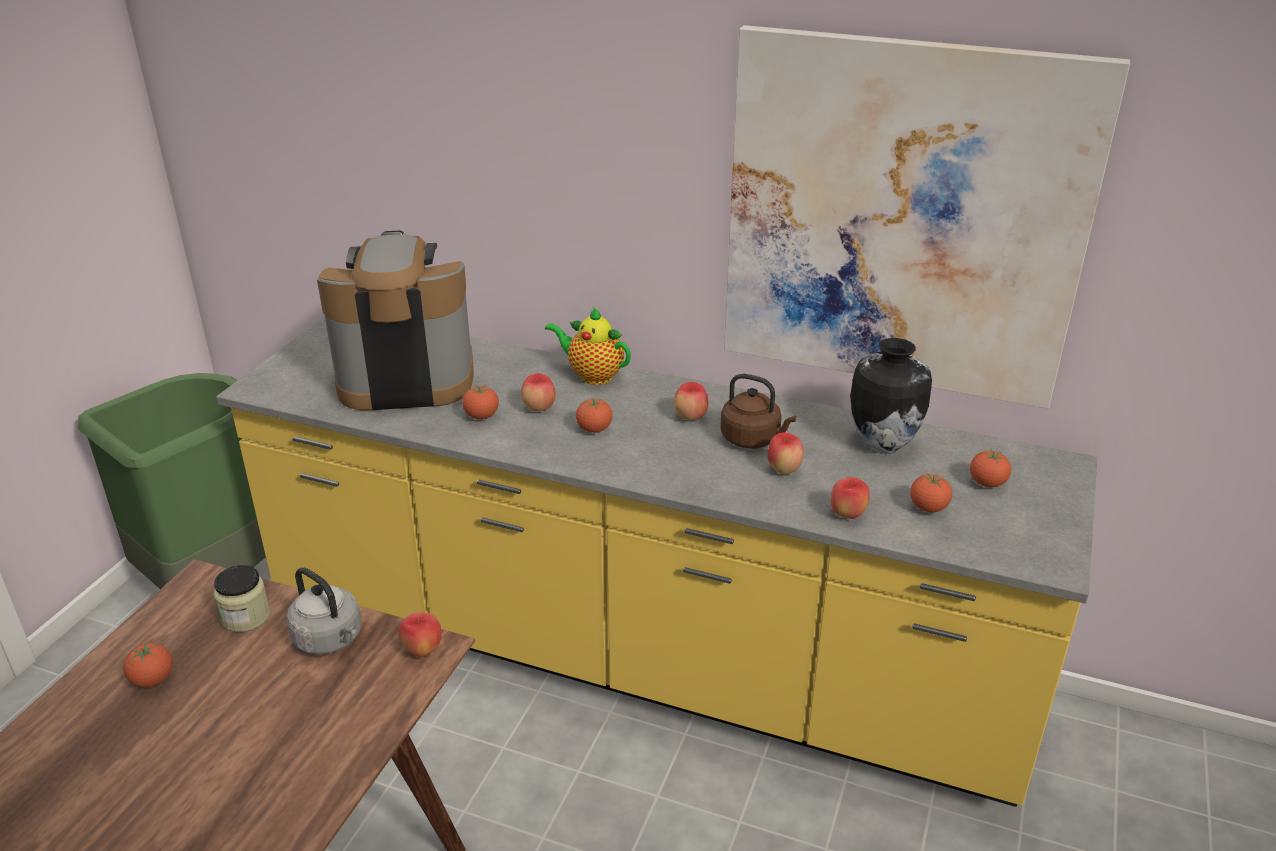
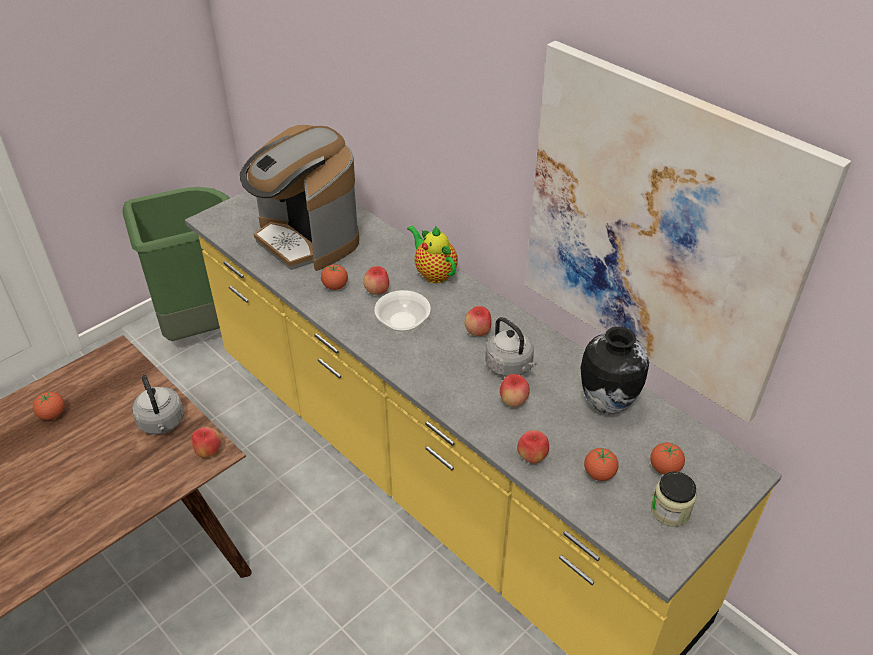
camera: 25 degrees right, 10 degrees up
(246, 617) = (126, 388): jar -> jar (670, 510)
(405, 379) = (306, 239): coffee machine -> coffee machine turned 150 degrees counterclockwise
(594, 429) = (403, 321): tomato -> bowl
(753, 439) = (510, 367): brown kettle -> grey kettle

